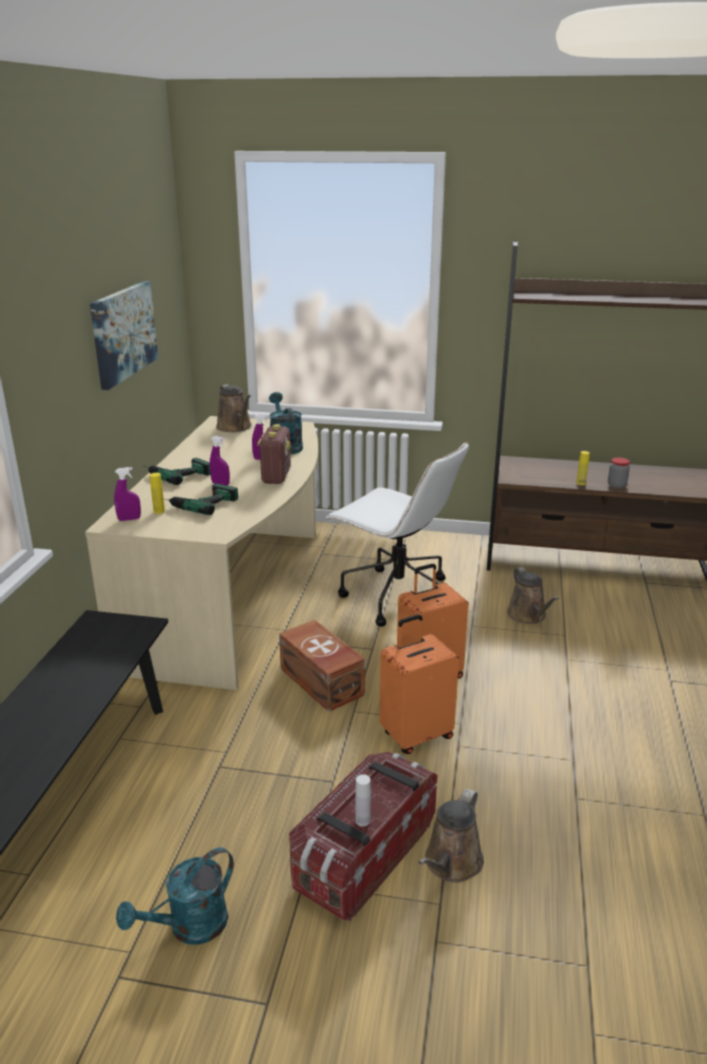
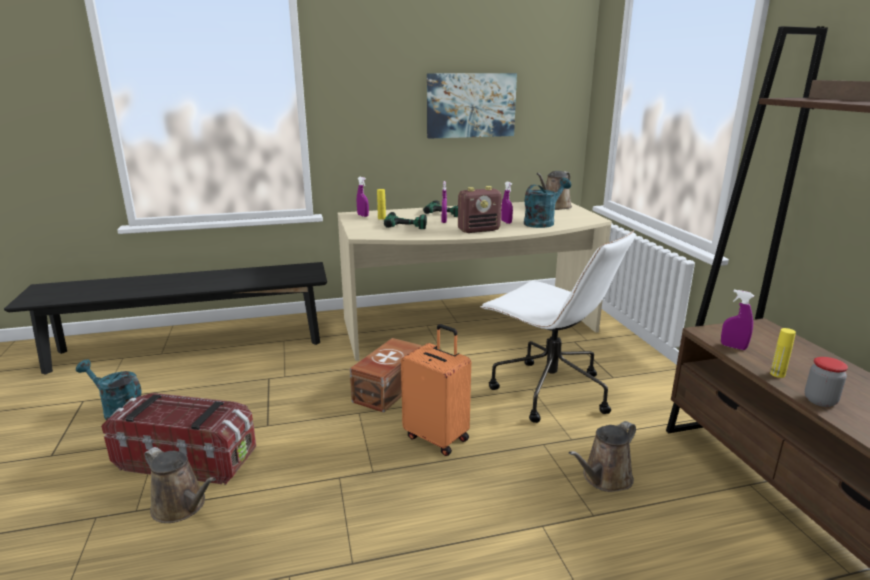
camera: 65 degrees right, 5 degrees down
(362, 820) = (157, 416): white bottle -> none
(396, 596) = (548, 391): white office chair -> white office chair turned 60 degrees counterclockwise
(416, 734) = (343, 450): orange suitcase -> none
(451, 864) = (182, 506): brown watering can -> brown watering can turned 150 degrees counterclockwise
(538, 480) = (733, 347): none -> purple spray bottle

